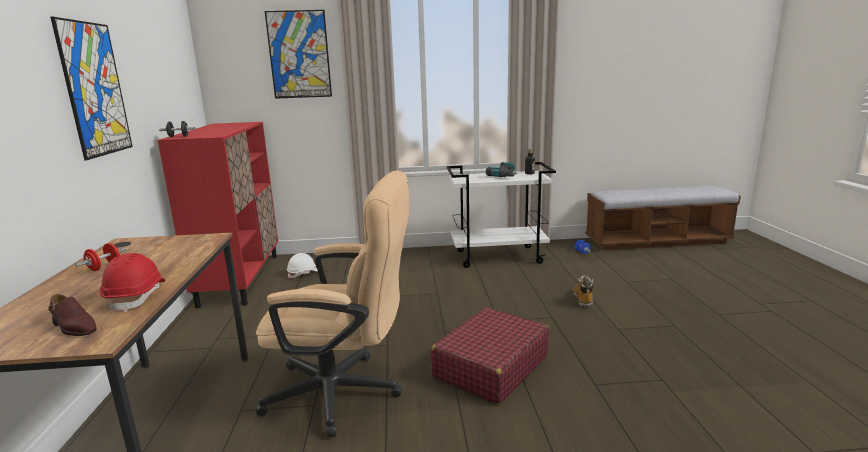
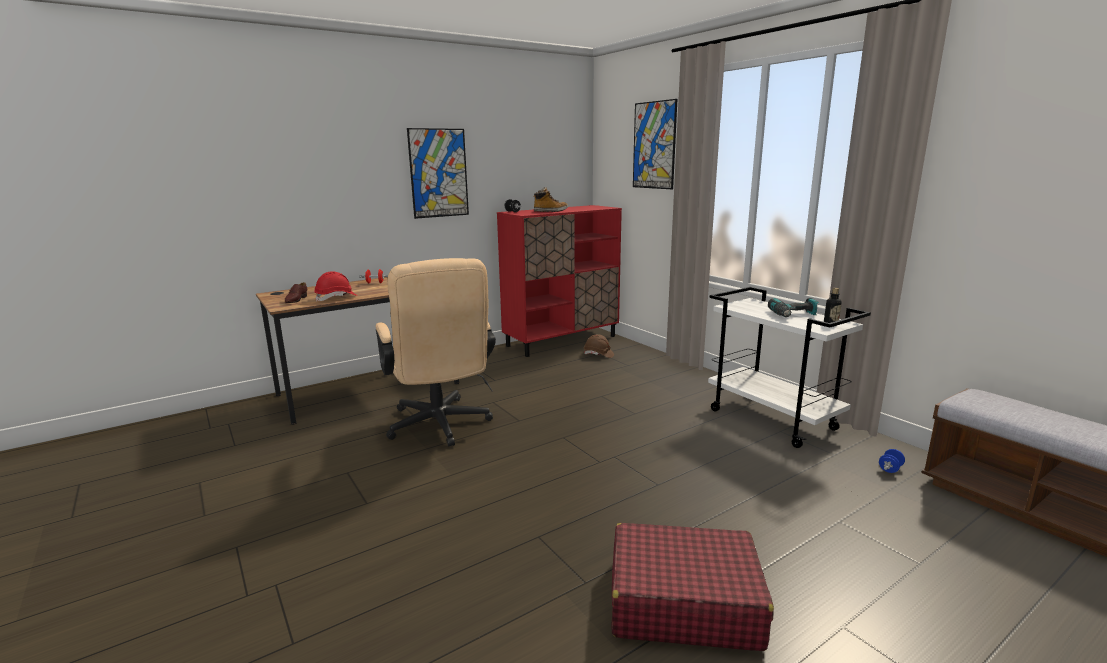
camera: 60 degrees right, 0 degrees up
(304, 273) = (598, 354): white hard hat -> brown hard hat
(490, 367) = (522, 473): red suitcase -> red suitcase (682, 602)
(583, 299) = (732, 496): boot -> boot (550, 211)

